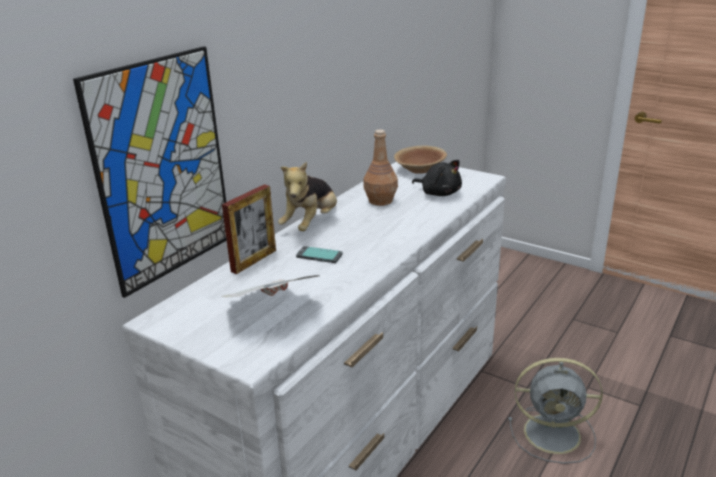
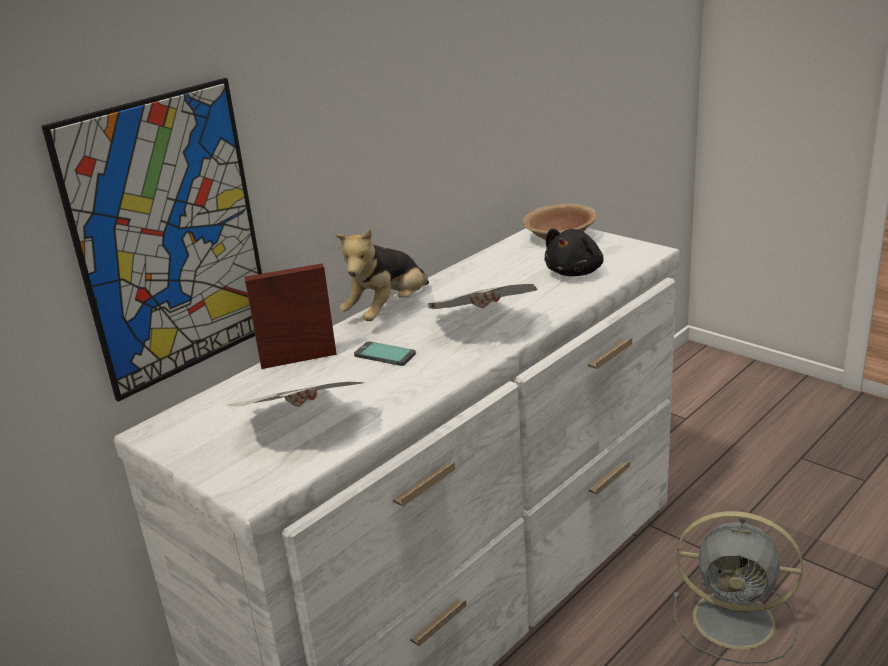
camera: 10 degrees right, 0 degrees up
(254, 261) = (298, 359): picture frame -> picture frame turned 150 degrees counterclockwise
(380, 200) = (491, 281): brown bottle -> none
(385, 232) = (483, 325): none -> newspaper
(439, 193) = (575, 272): black plush toy -> black plush toy turned 75 degrees clockwise

